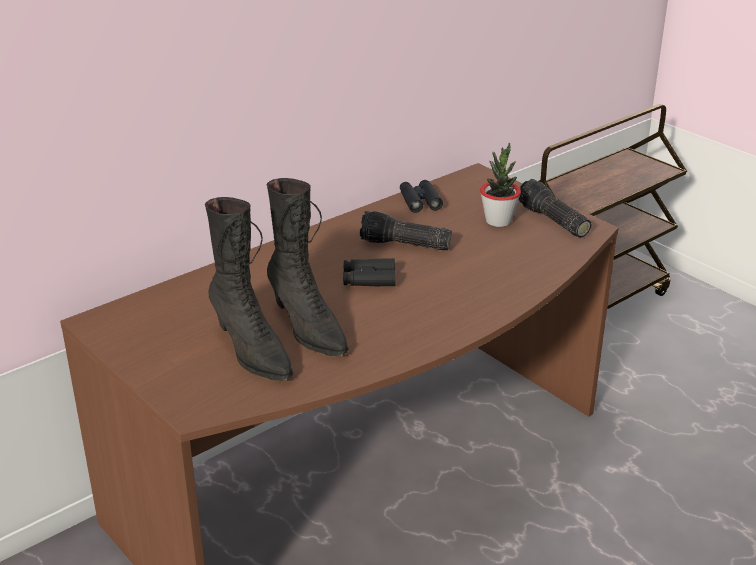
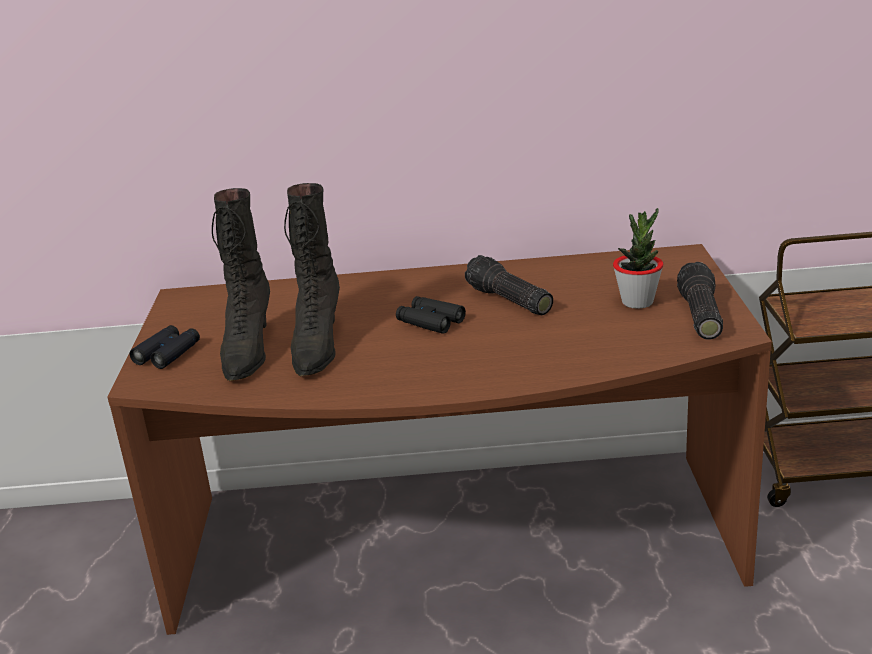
camera: 40 degrees right, 5 degrees down
(420, 201) = (583, 266): black binoculars -> black binoculars (167, 353)

